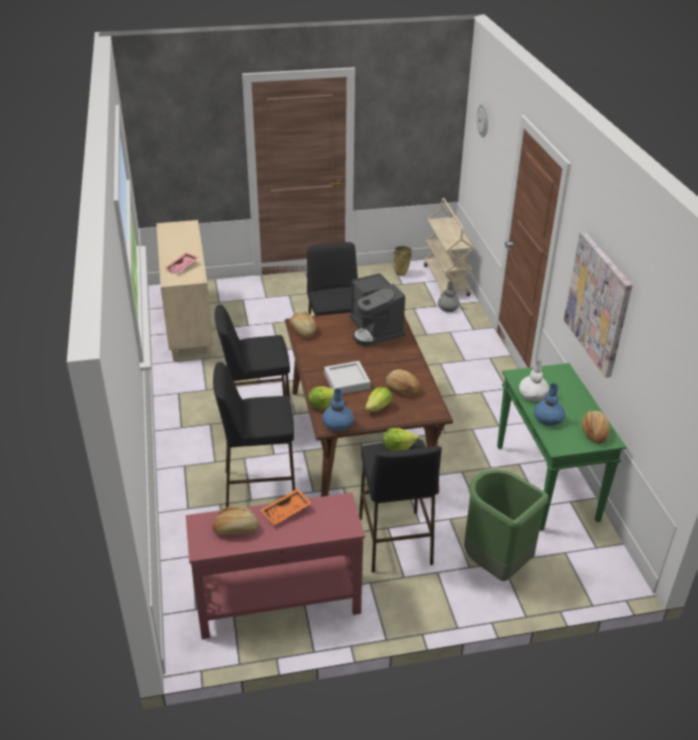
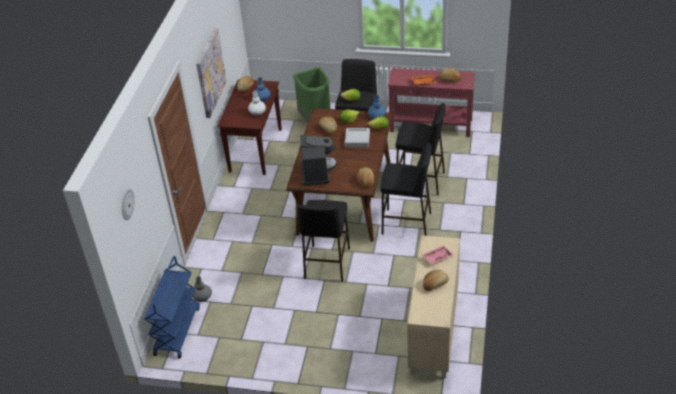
camera: 155 degrees left, 5 degrees up
(178, 247) = (435, 284): none -> bread
(401, 273) = (209, 352): beige vase -> none
(446, 281) = (177, 330): beige cart -> blue cart
(547, 483) = (255, 150): green console table -> brown console table

